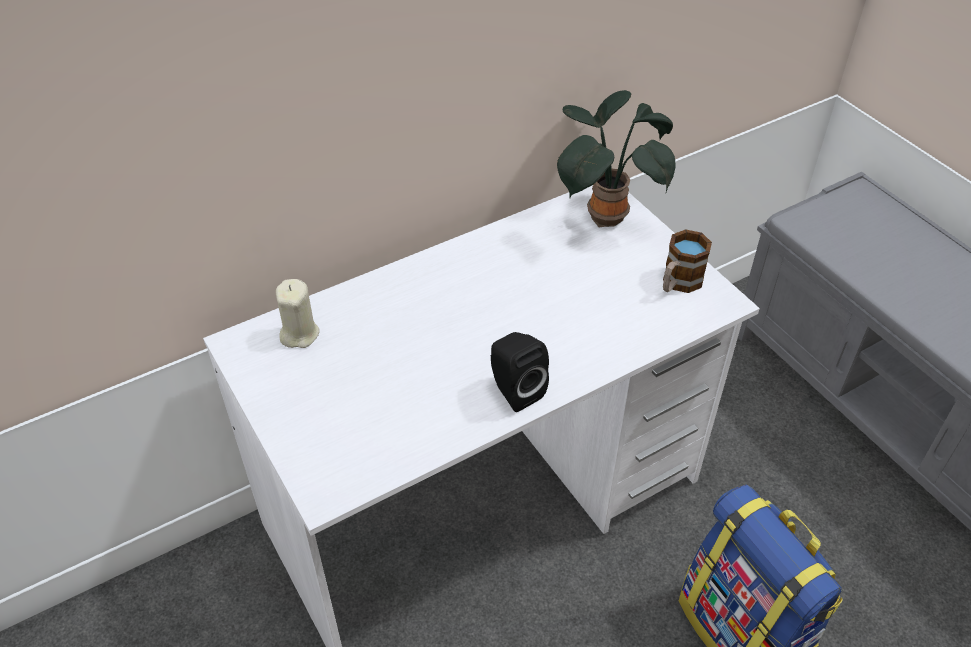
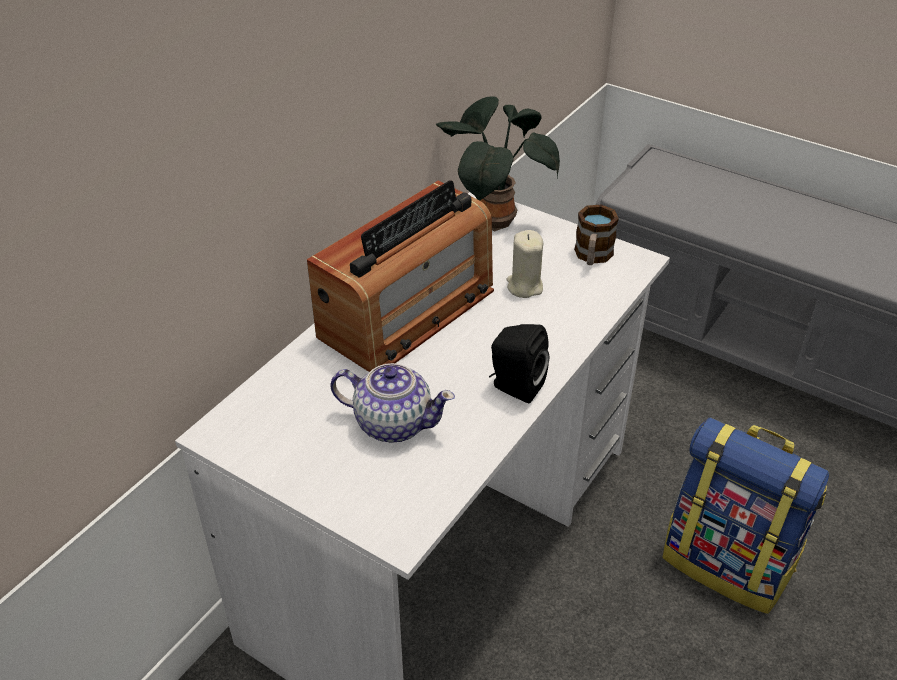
camera: 25 degrees left, 5 degrees down
(299, 334) = (275, 404): beige candle -> beige candle (524, 286)
(384, 386) = (392, 423): none -> teapot
(465, 285) = (407, 313): none -> radio

